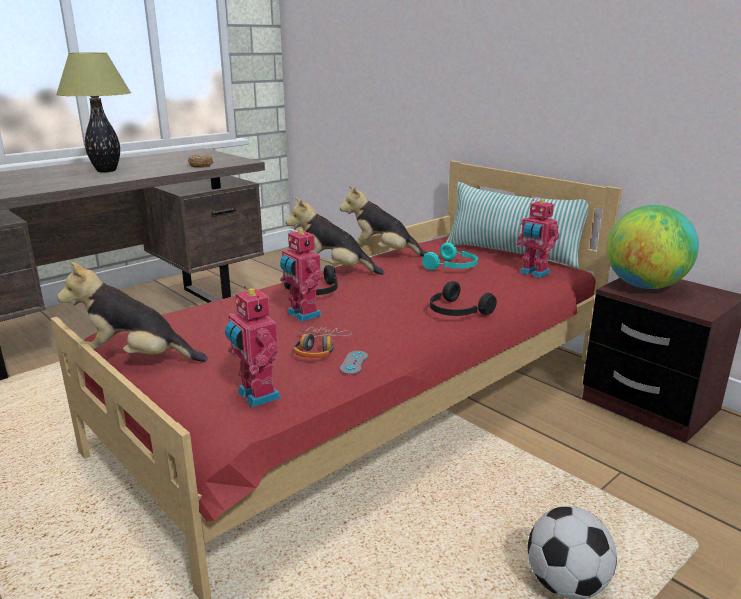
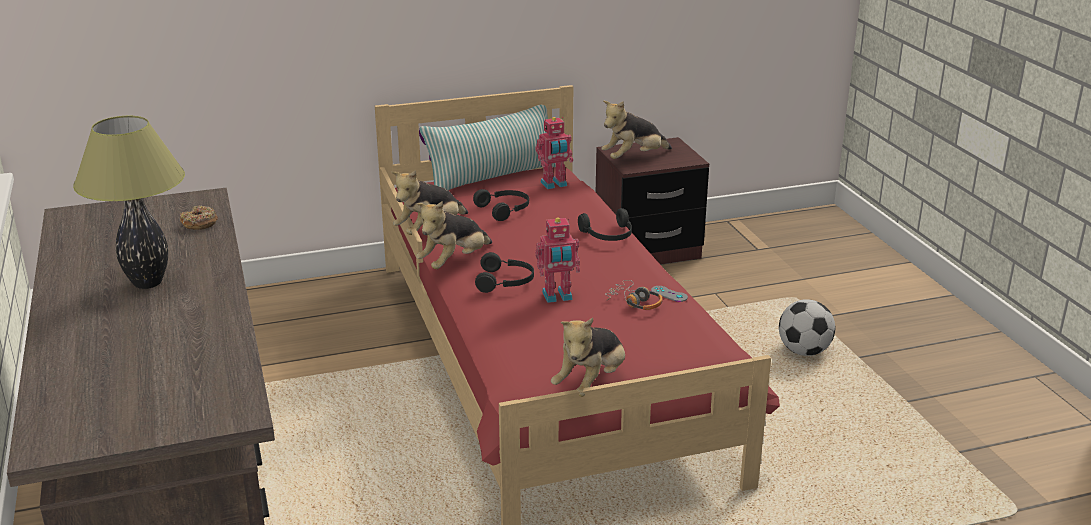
camera: 65 degrees left, 5 degrees up
(256, 396) = (696, 339): toy robot -> none
(452, 267) = (505, 210): turquoise headphones -> black headphones
(644, 286) = (634, 158): globe -> plush toy

